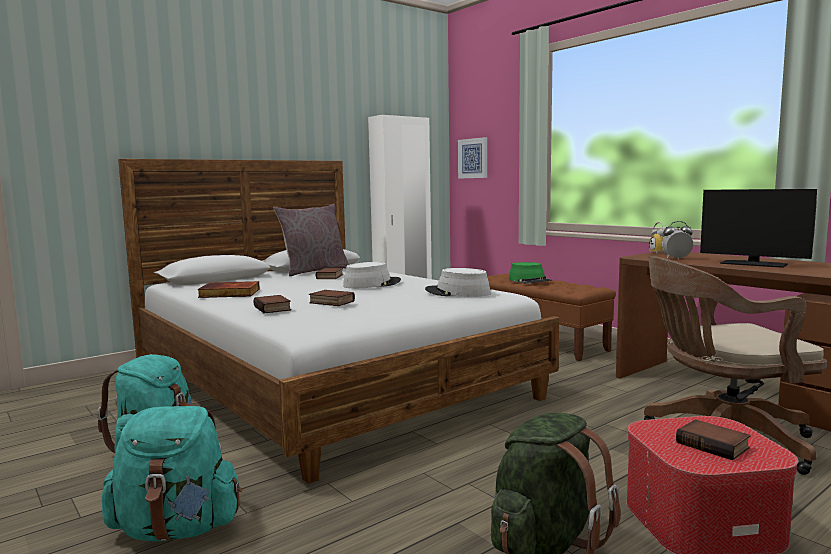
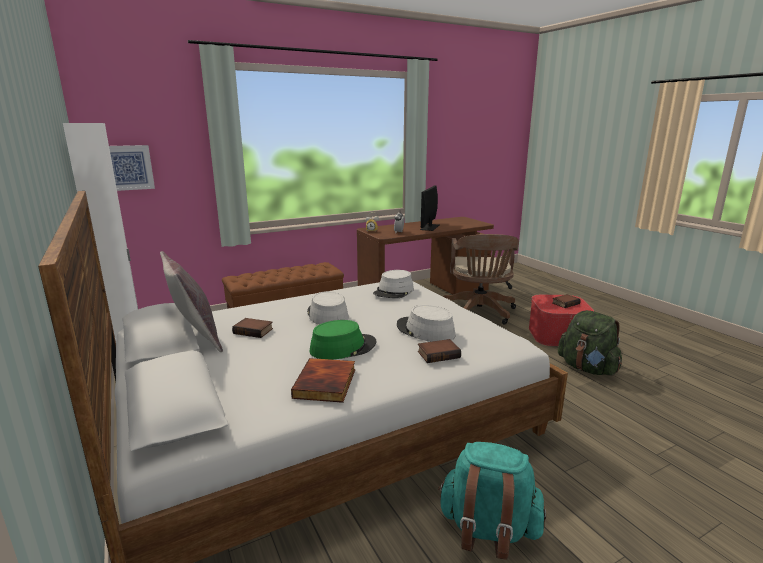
camera: 80 degrees left, 10 degrees up
(177, 529) = (620, 491): turquoise backpack -> none
(330, 302) = (425, 330): book -> grey hat
(530, 280) = (275, 274): green hat -> green hat (343, 347)
(753, 264) = (430, 227): monitor -> monitor turned 150 degrees clockwise

